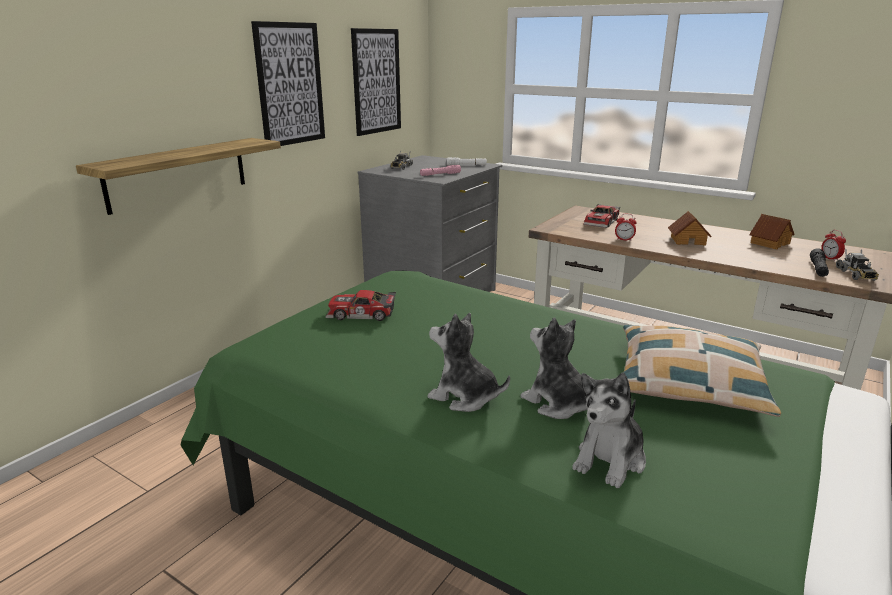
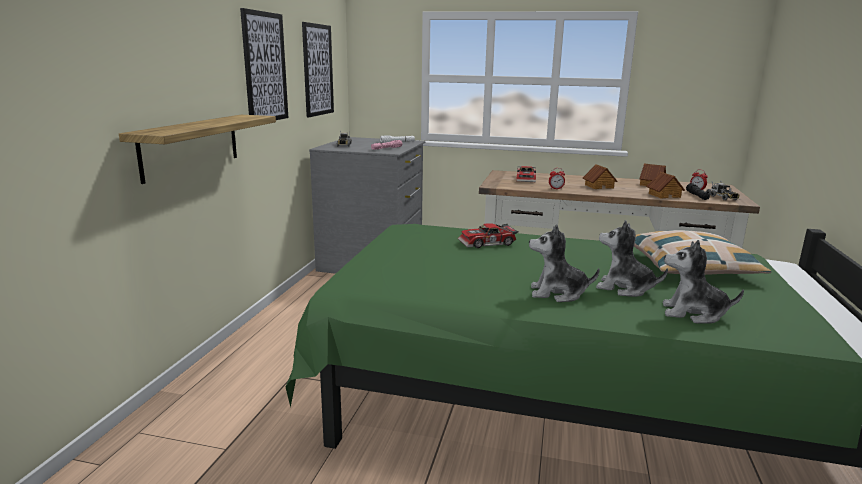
camera: 20 degrees left, 5 degrees down
(361, 314) = (411, 253): toy car -> toy car (488, 243)
(610, 460) = (693, 313): plush toy -> plush toy turned 90 degrees clockwise
(767, 263) = (664, 195): none -> toy house

